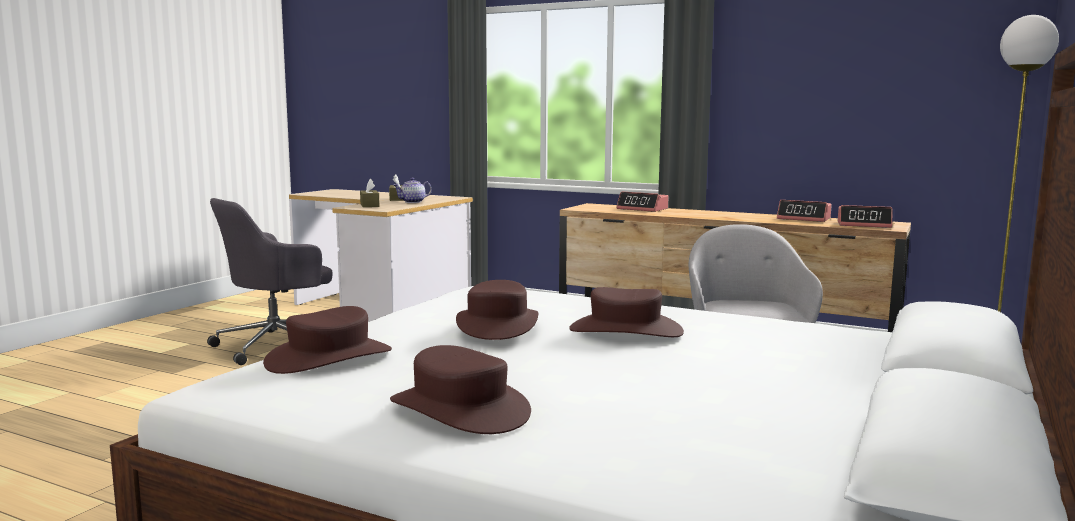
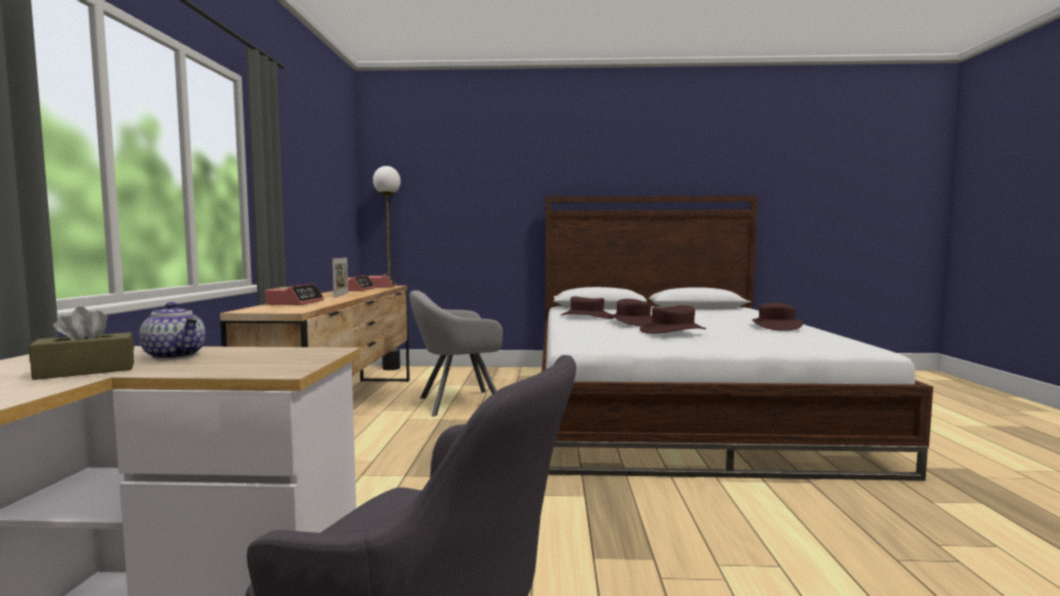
camera: 115 degrees left, 5 degrees down
(329, 358) = (788, 343): brown hat -> brown hat (587, 316)
(369, 205) = (246, 366): brown tissue box -> none
(725, 215) = (341, 295): none -> picture frame

